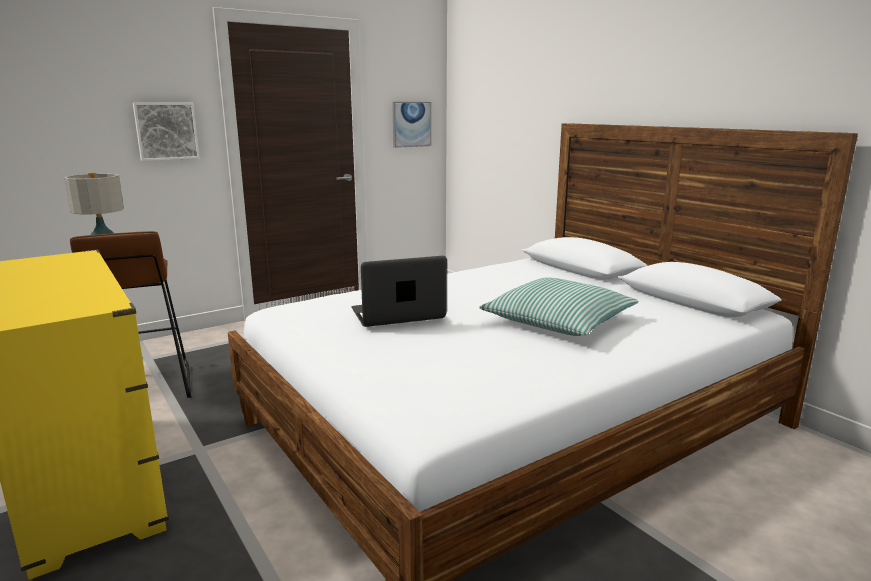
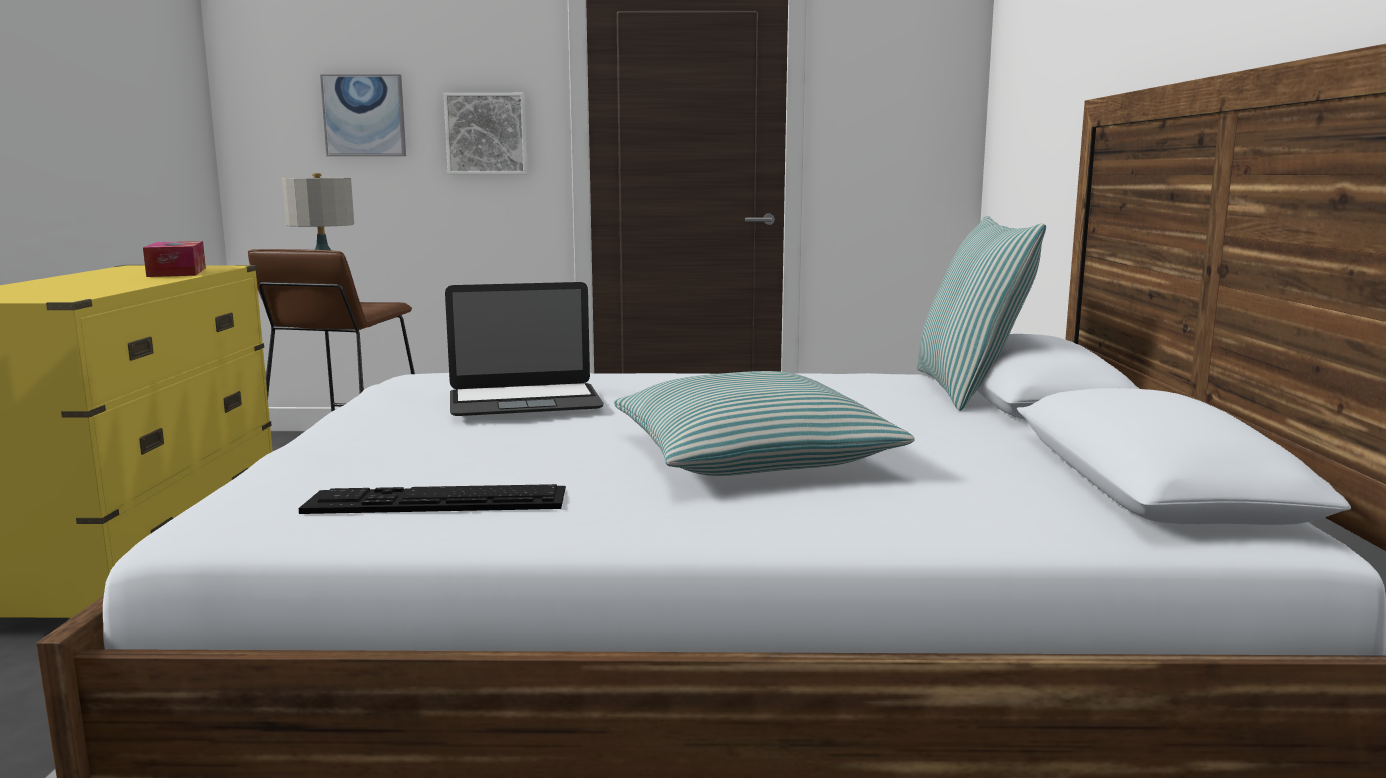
camera: 35 degrees right, 5 degrees down
(69, 265) = (177, 272): none -> tissue box
(397, 313) = (524, 400): laptop -> laptop turned 150 degrees clockwise
(411, 124) = (905, 131): picture -> picture (364, 115)
(499, 379) = (437, 500): none -> keyboard
(553, 267) = (969, 390): none -> pillow

